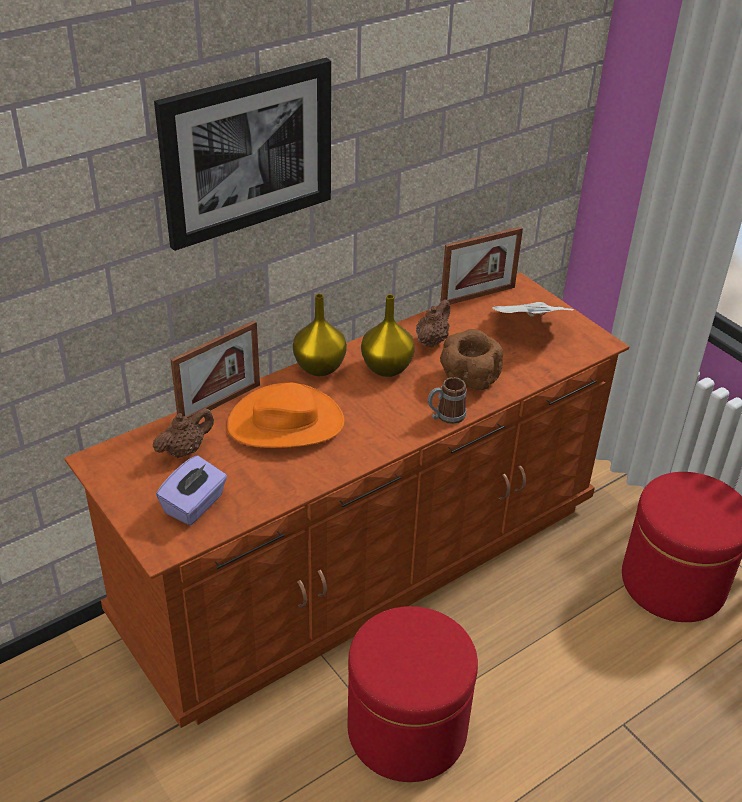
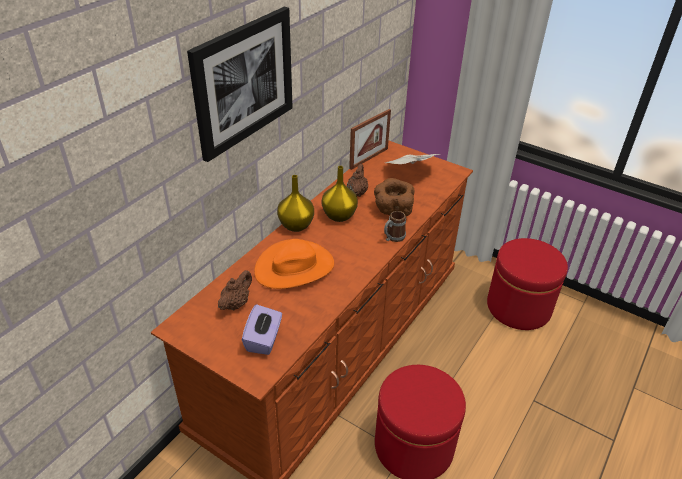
camera: 20 degrees left, 0 degrees up
(220, 403) = (243, 265): picture frame -> none

